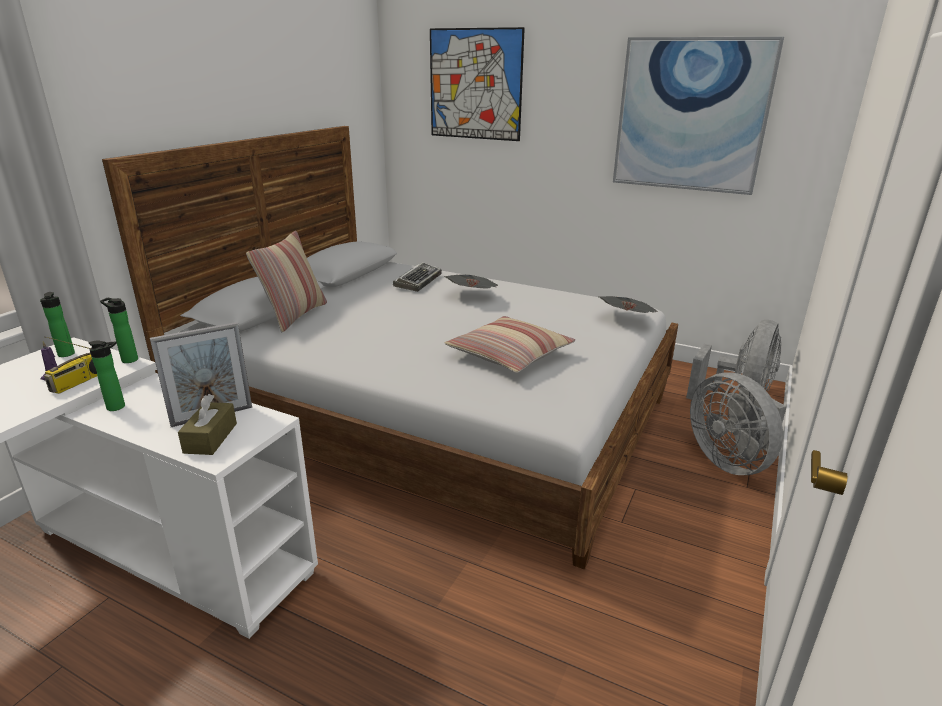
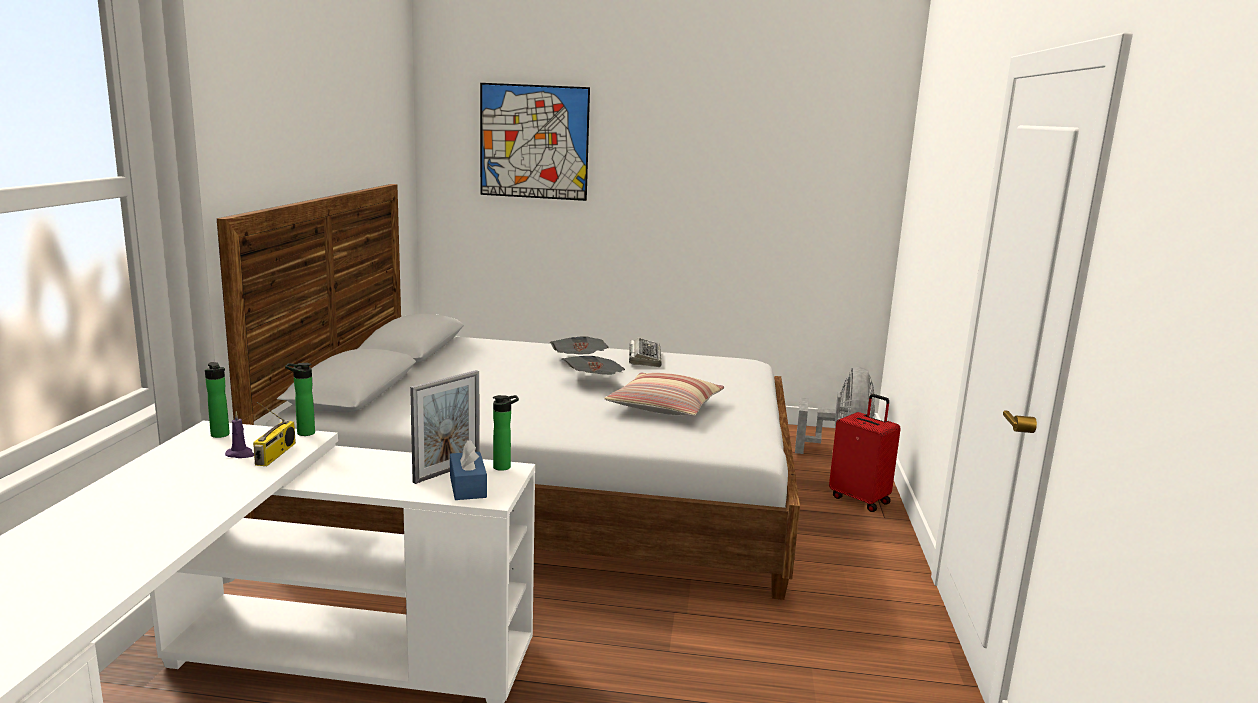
camera: 20 degrees left, 10 degrees down
(119, 407) = (335, 475): bottle -> bottle (504, 467)
(210, 438) = (468, 486): brown tissue box -> blue tissue box
(294, 315) = (401, 392): pillow -> none
(418, 281) = (507, 352): keyboard -> keyboard (644, 358)
(626, 320) = (746, 371): newspaper -> newspaper (594, 382)
(691, 116) = (763, 176): picture -> none
(730, 461) = (860, 499): grey fan -> red suitcase

